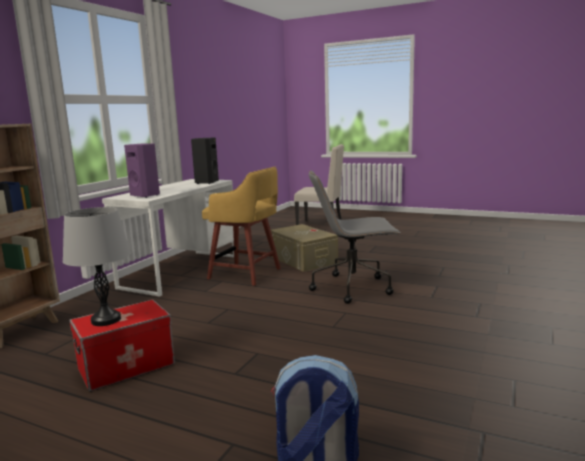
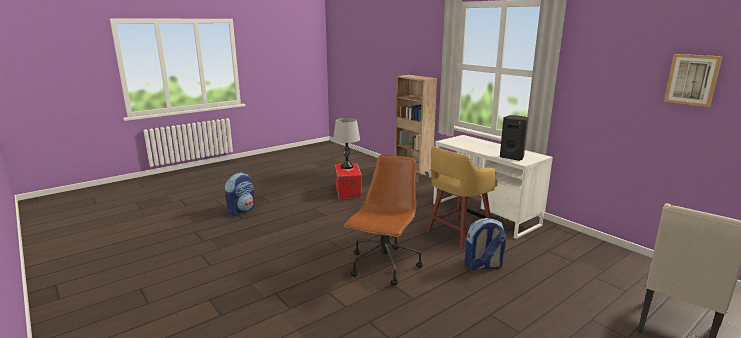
camera: 115 degrees right, 5 degrees up
(146, 195) = (460, 141): purple speaker -> none
(226, 93) = (692, 79): none -> picture
(303, 260) = (483, 266): beige storage box -> backpack
(353, 287) = (384, 266): grey office chair -> brown office chair

